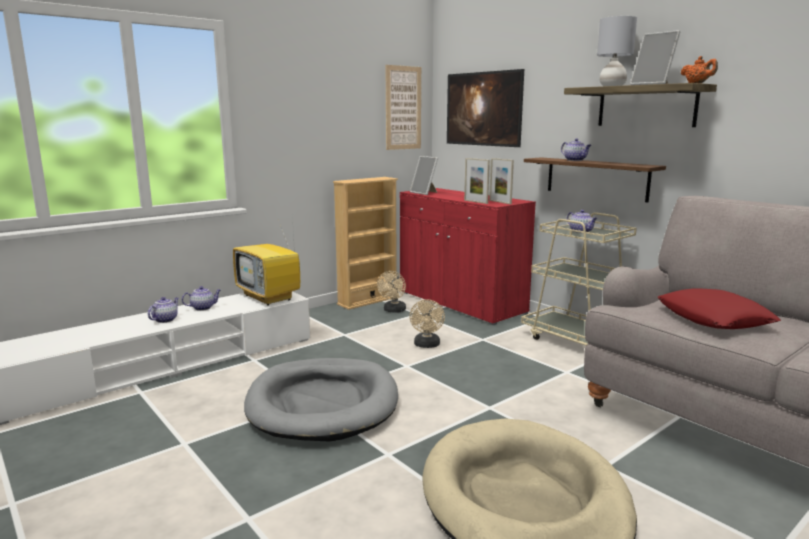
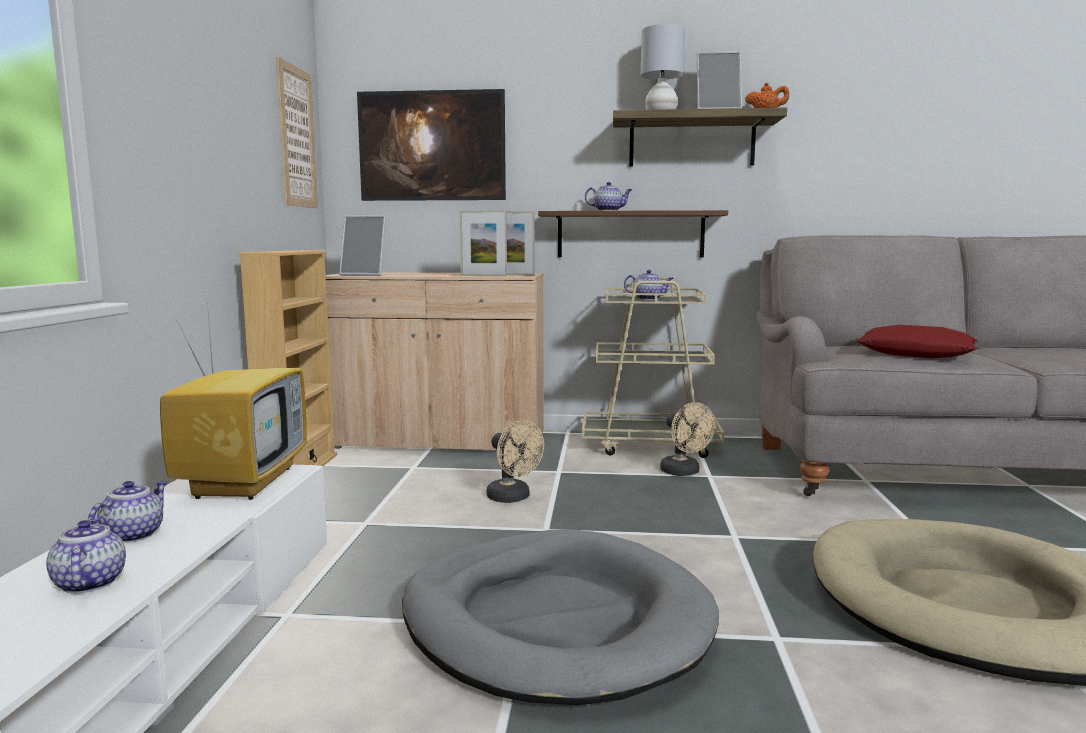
camera: 45 degrees left, 5 degrees down
(270, 297) = (243, 481): television -> television turned 90 degrees counterclockwise
(393, 310) = (370, 472): beige fan -> beige fan (684, 472)
(460, 302) = (439, 441): red cabinet -> beige cabinet

